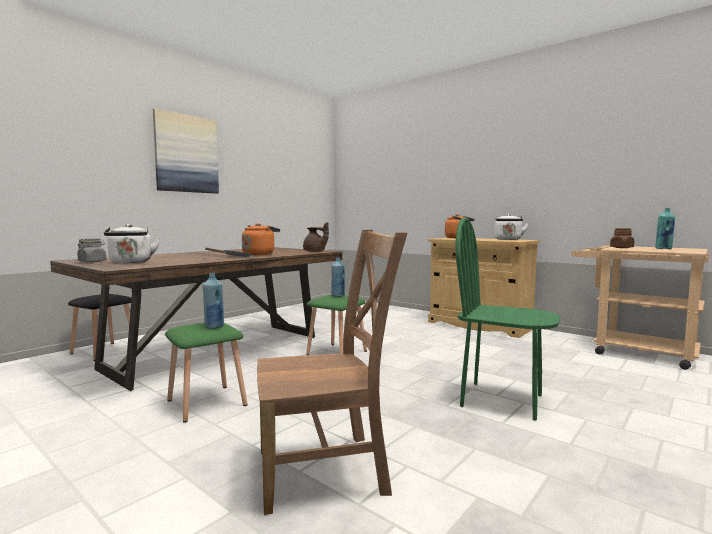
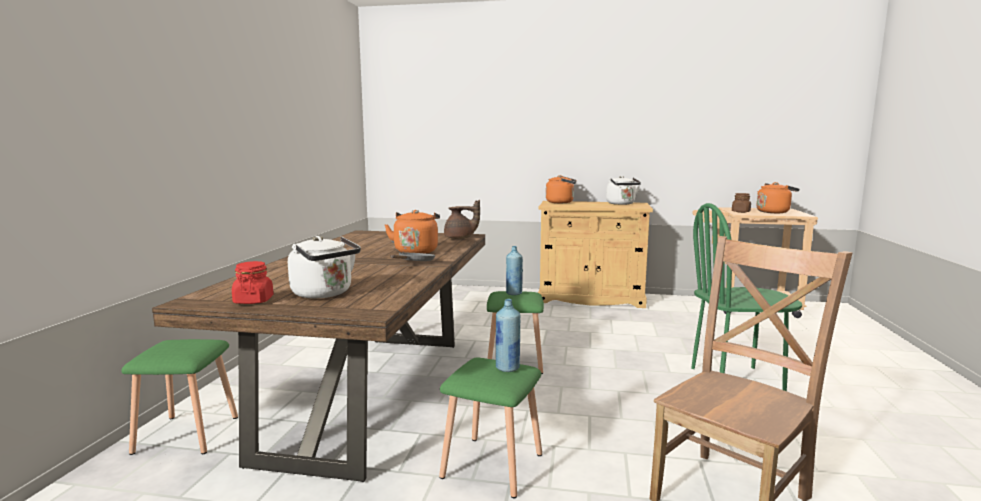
camera: 30 degrees left, 5 degrees up
(92, 261) = (253, 301): grey jar -> red jar
(105, 351) = (187, 433): black stool -> green stool
(186, 154) = (224, 94): picture -> none
(663, 249) = (774, 212): turquoise bottle -> orange kettle

